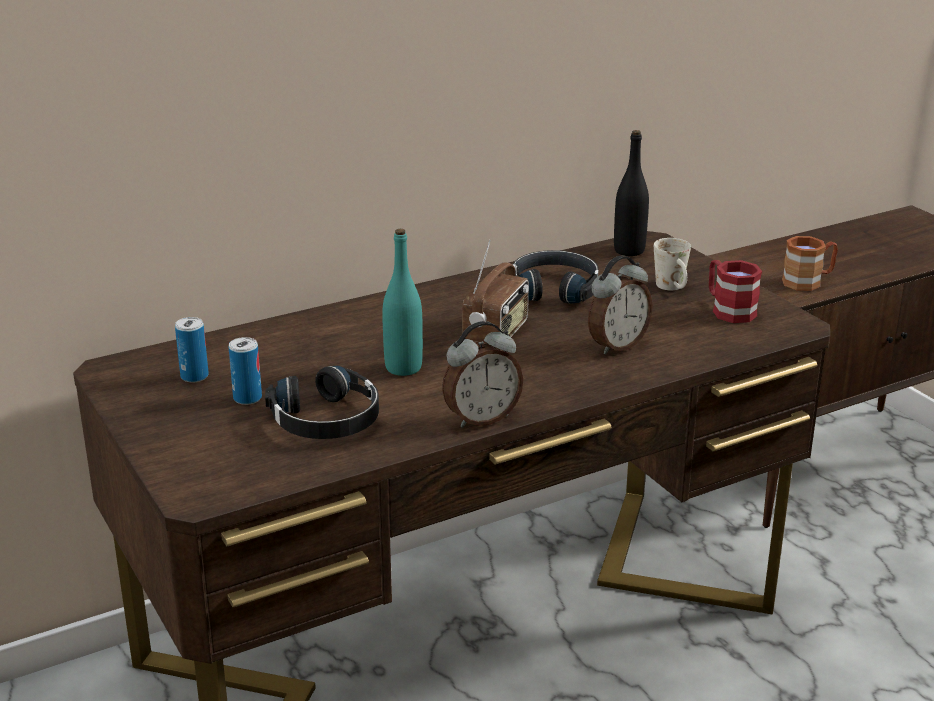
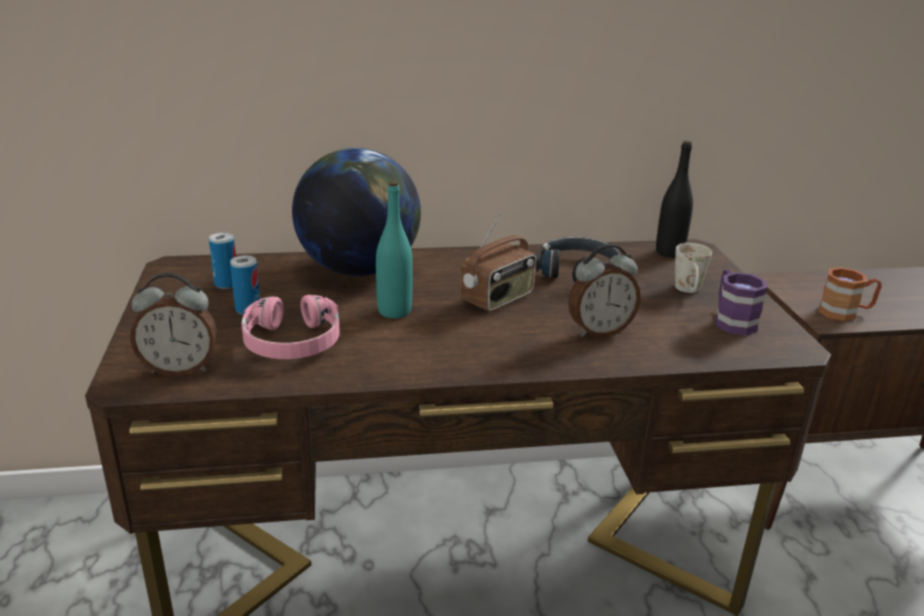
camera: 20 degrees right, 0 degrees up
(325, 331) = (358, 269): none -> globe
(327, 420) = (292, 341): black headphones -> pink headphones
(481, 418) = (423, 370): alarm clock -> alarm clock (180, 368)
(728, 310) = (731, 320): red mug -> purple mug

